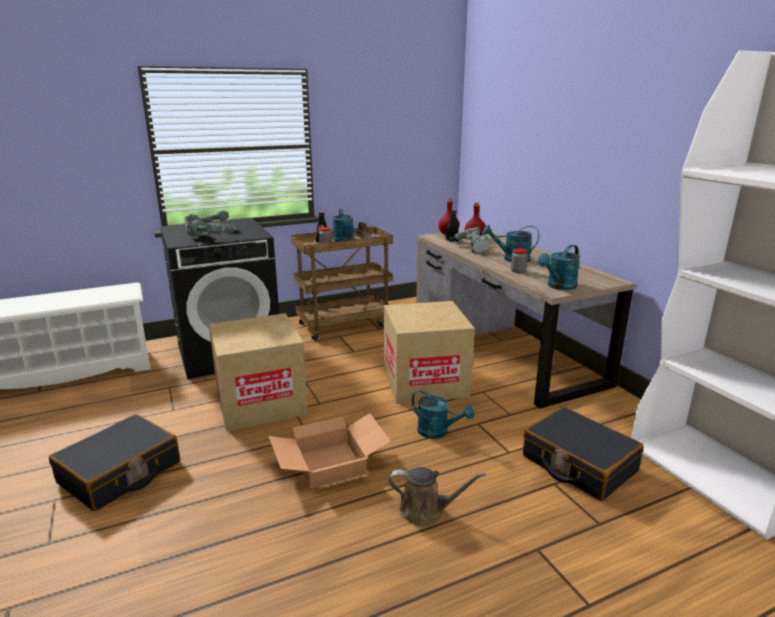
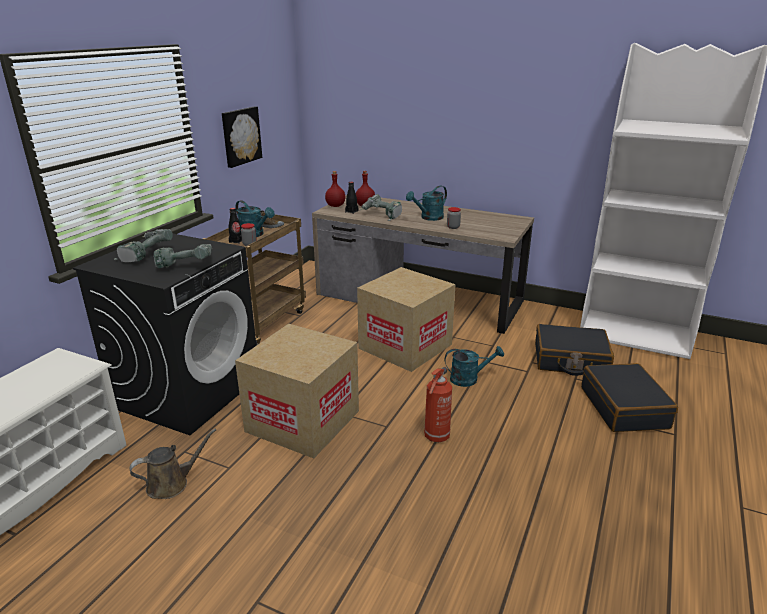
camera: 40 degrees left, 5 degrees up
(120, 473) = (280, 543): black suitcase -> black suitcase (624, 408)
(330, 463) = (436, 437): cardboard box -> fire extinguisher
(372, 155) = (240, 136): none -> picture
(425, 511) = (539, 433): brown watering can -> brown watering can (171, 484)
(558, 287) = (500, 232): turquoise watering can -> none

